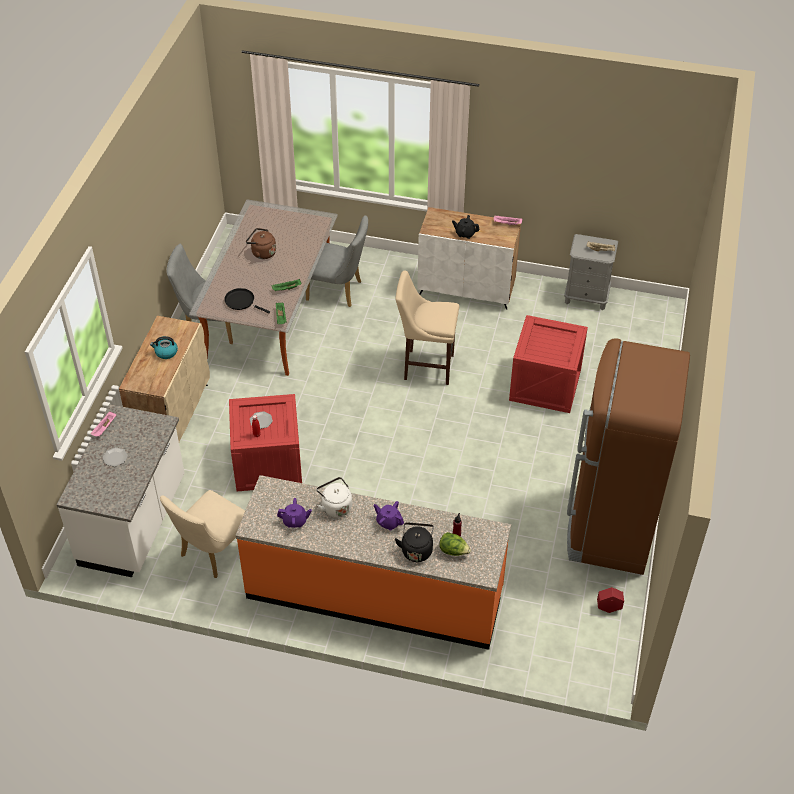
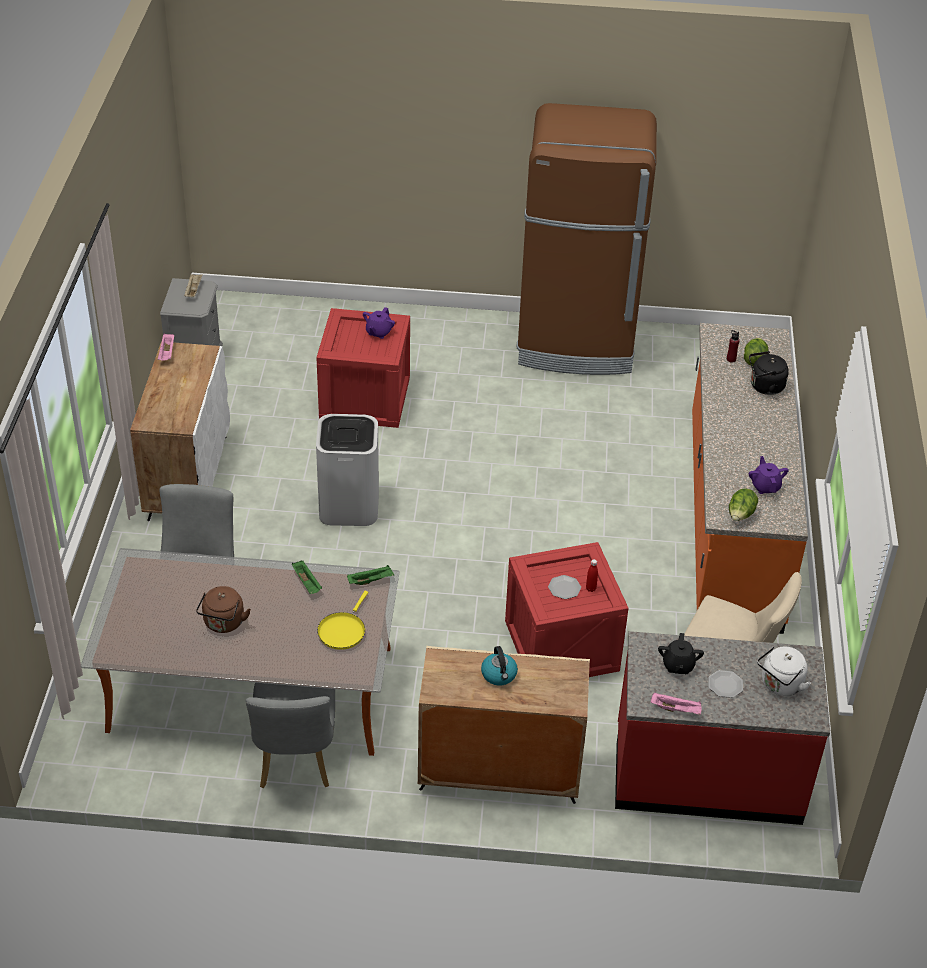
camera: 100 degrees left, 5 degrees down
(134, 522) = (707, 774): white counter -> red counter
(241, 301) = (343, 630): black frying pan -> yellow frying pan
(267, 498) = (740, 515): none -> lettuce
(335, 506) = (730, 455): white kettle -> white kettle (780, 685)
(388, 522) = (735, 411): purple teapot -> purple teapot (378, 332)
(425, 366) = (348, 506): beige stool -> white trash can
(465, 233) = (191, 390): black teapot -> black teapot (678, 665)
(608, 608) = (682, 346): red planter -> none

